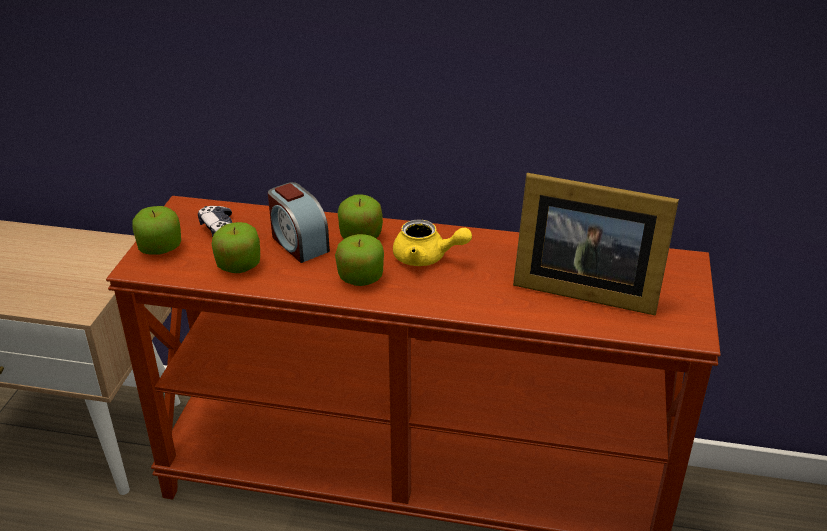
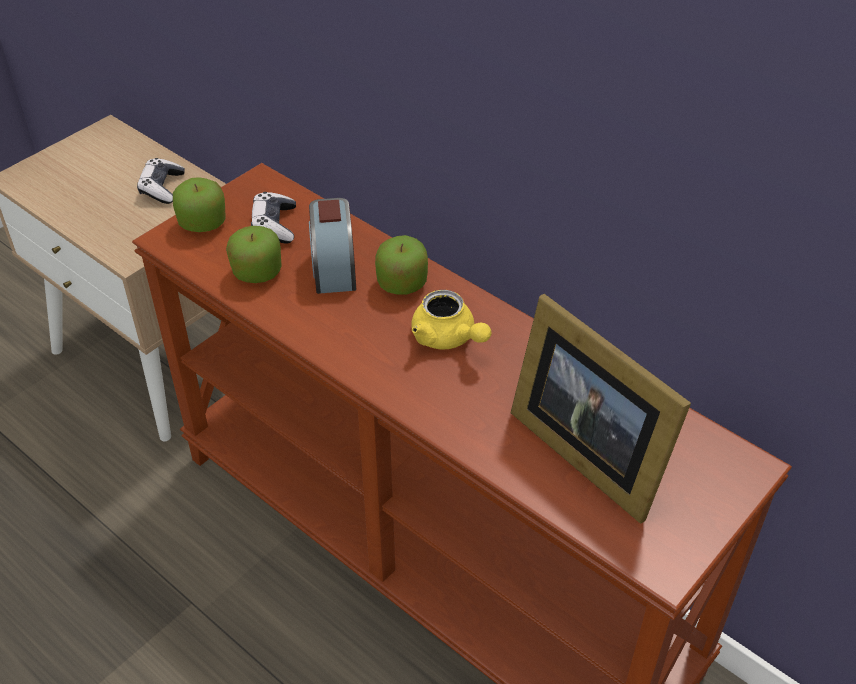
camera: 30 degrees right, 10 degrees up
(68, 253) = (162, 188): none -> game controller
(360, 277) = (360, 335): apple -> none

